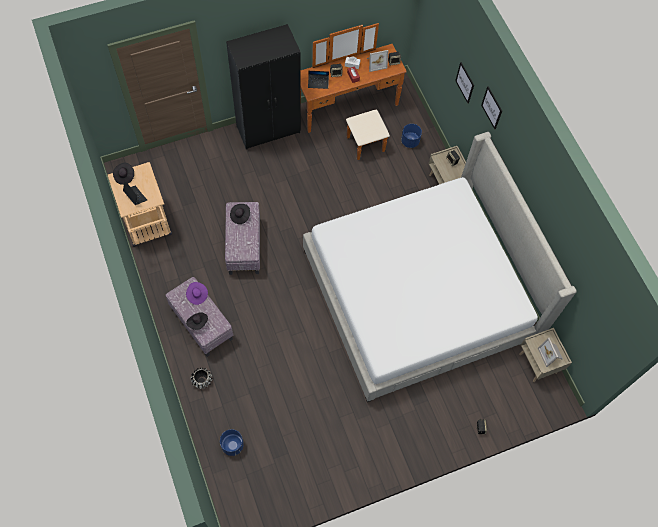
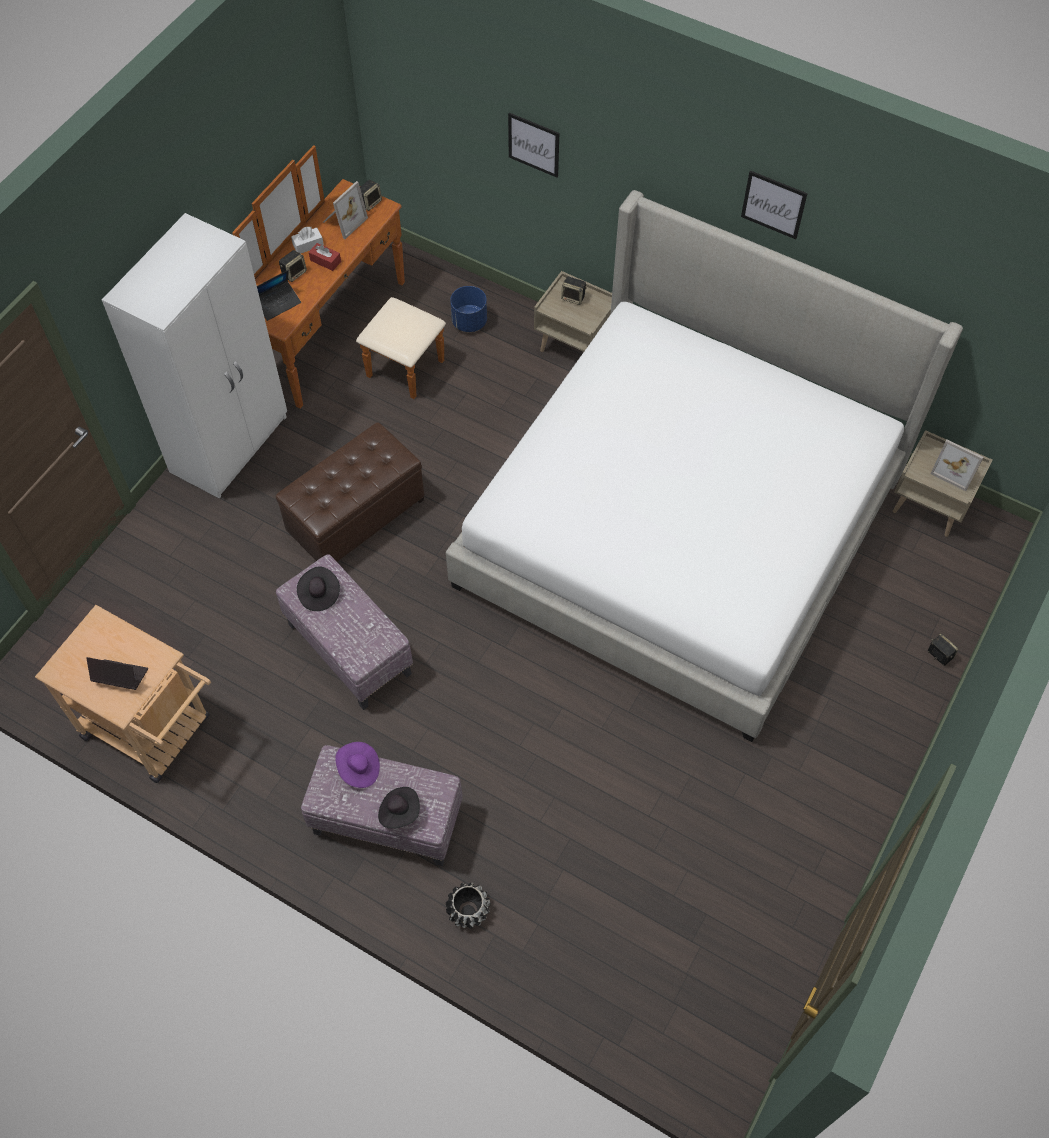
camera: 35 degrees left, 5 degrees down
(124, 176) = (70, 658): black hat -> none
(232, 445) = (610, 974): blue planter -> none
(269, 129) = (231, 444): black wardrobe -> white wardrobe
(292, 193) = (355, 516): none -> brown ottoman
(492, 107) = (621, 143): picture -> picture (773, 204)

